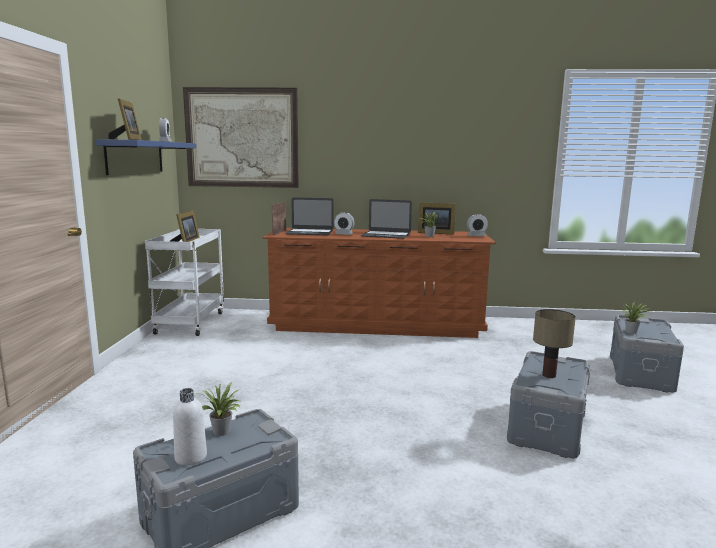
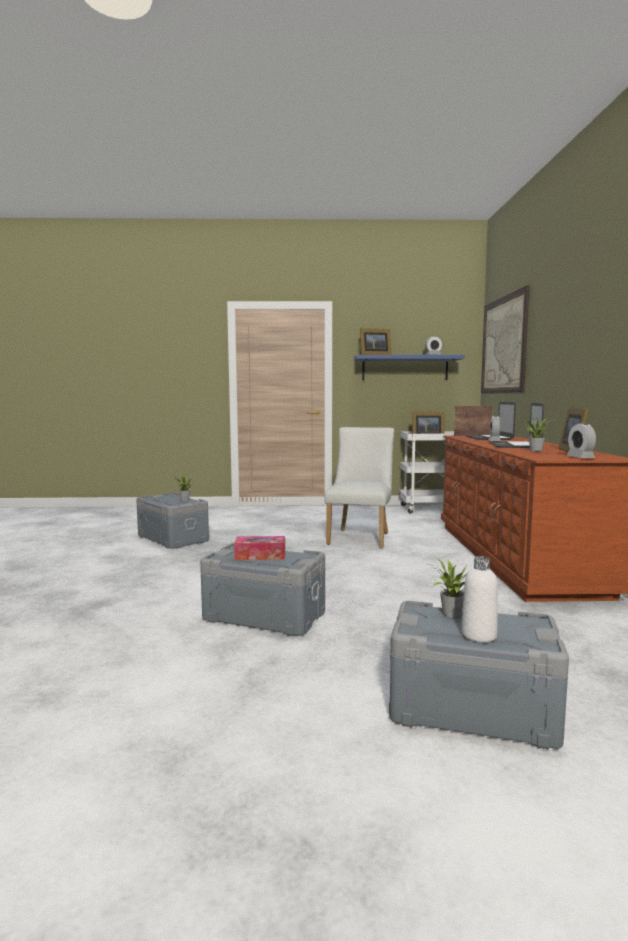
camera: 85 degrees right, 5 degrees down
(191, 457) = (162, 498): white bottle -> white bottle (478, 635)
(292, 368) = (360, 537): none -> white chair
(548, 375) = (260, 555): table lamp -> tissue box

